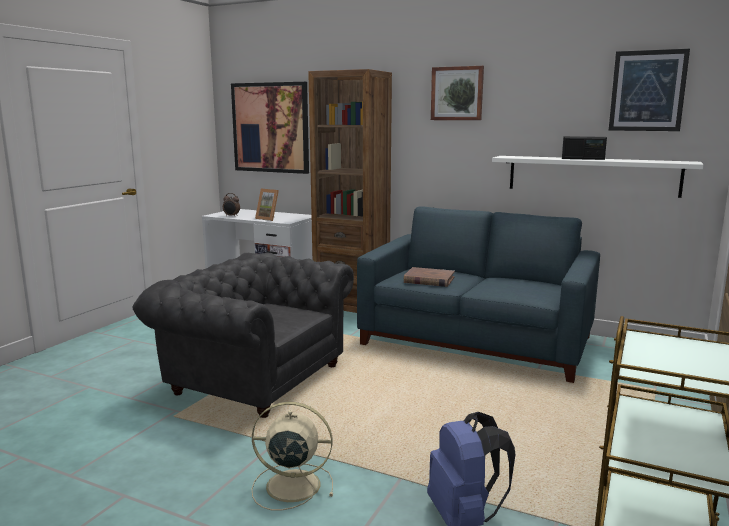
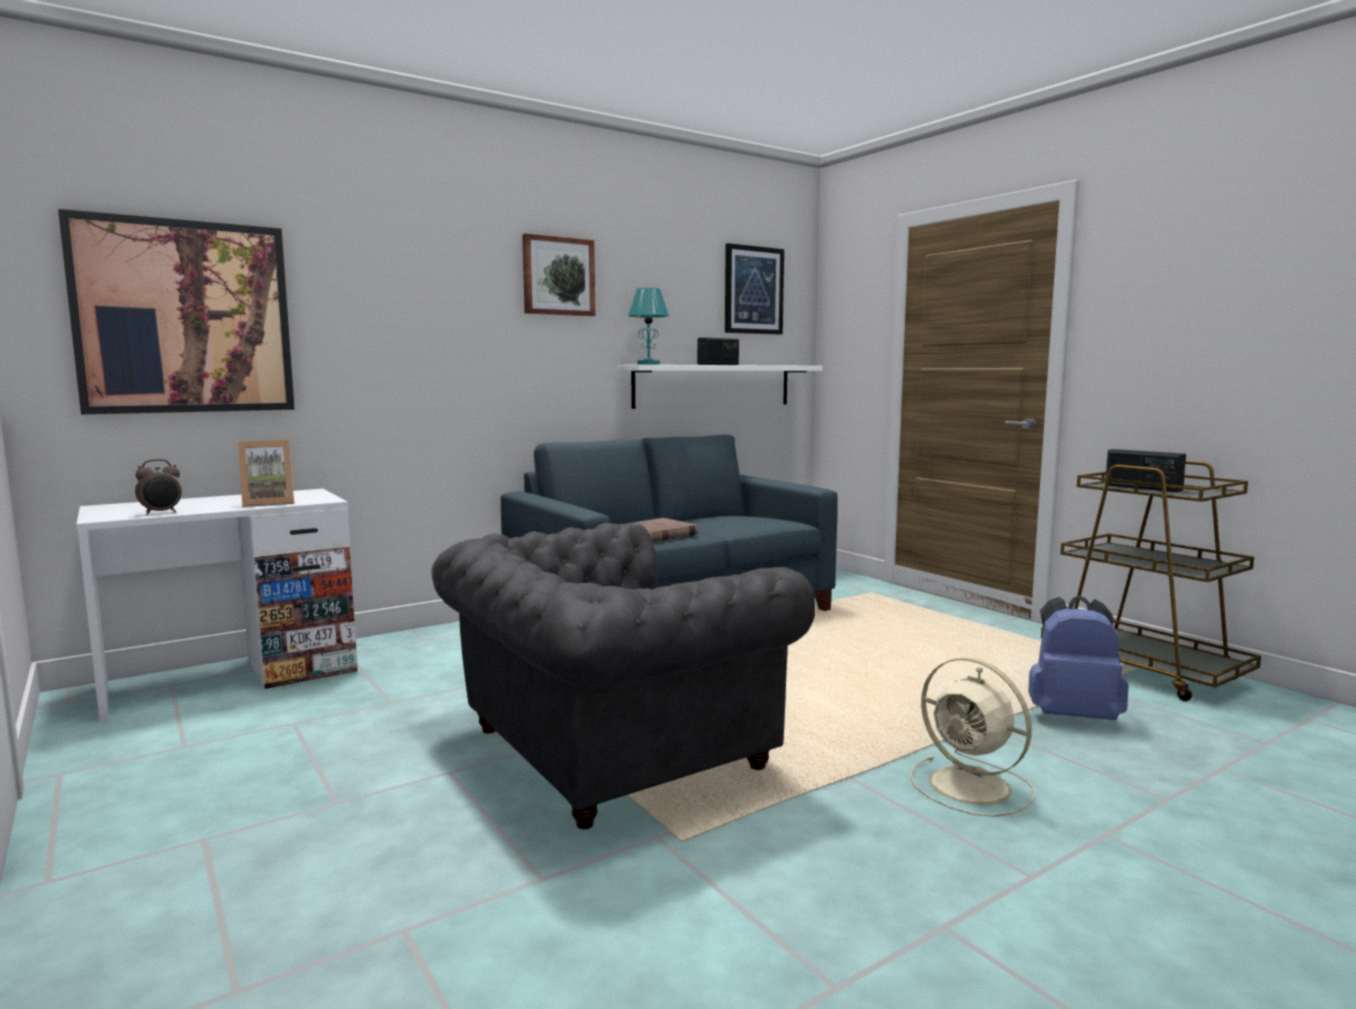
camera: 60 degrees left, 5 degrees down
(290, 485) = (973, 787): beige fan -> beige fan turned 75 degrees counterclockwise
(352, 309) = (442, 639): brown bookcase -> none
(513, 156) = (648, 364): none -> turquoise table lamp
(661, 352) = (1142, 488): none -> radio

